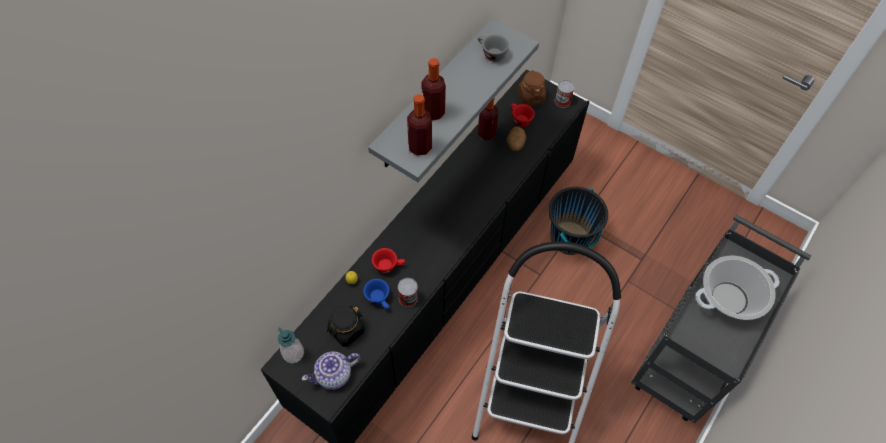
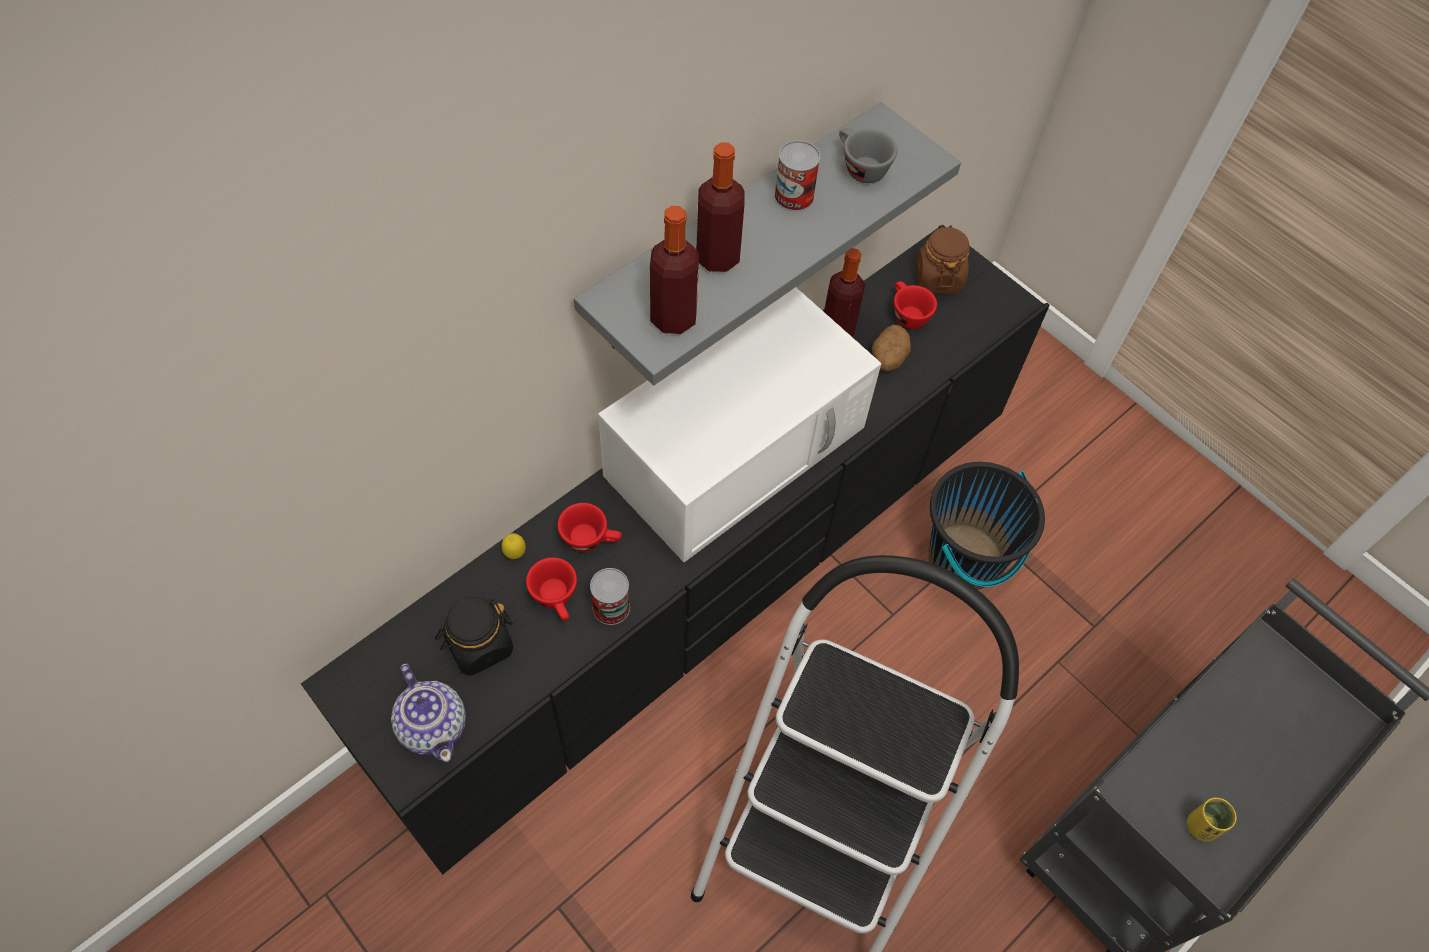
camera: 10 degrees right, 0 degrees up
(293, 353) = (369, 667): soap dispenser -> none
(334, 375) = (433, 725): teapot -> teapot turned 105 degrees counterclockwise
(379, 299) = (557, 599): blue cup -> red cup
(451, 204) = (738, 448): none -> white microwave
(562, 101) = (997, 296): can -> can (794, 196)
(717, 342) = (1201, 826): none -> yellow cup
(729, 298) = (1244, 742): cooking pot -> none

